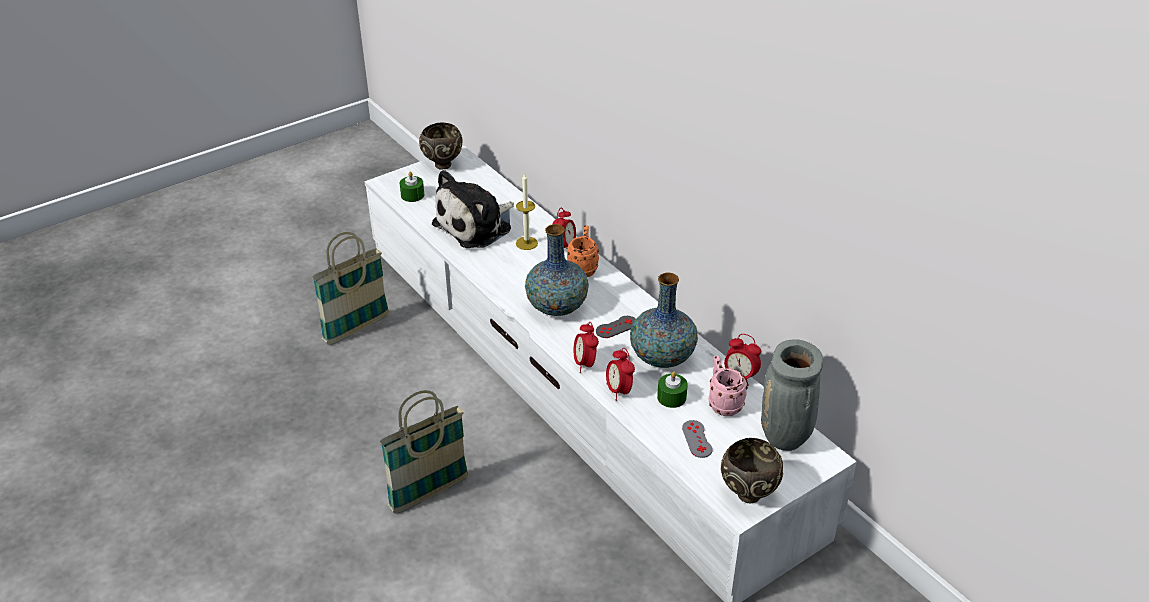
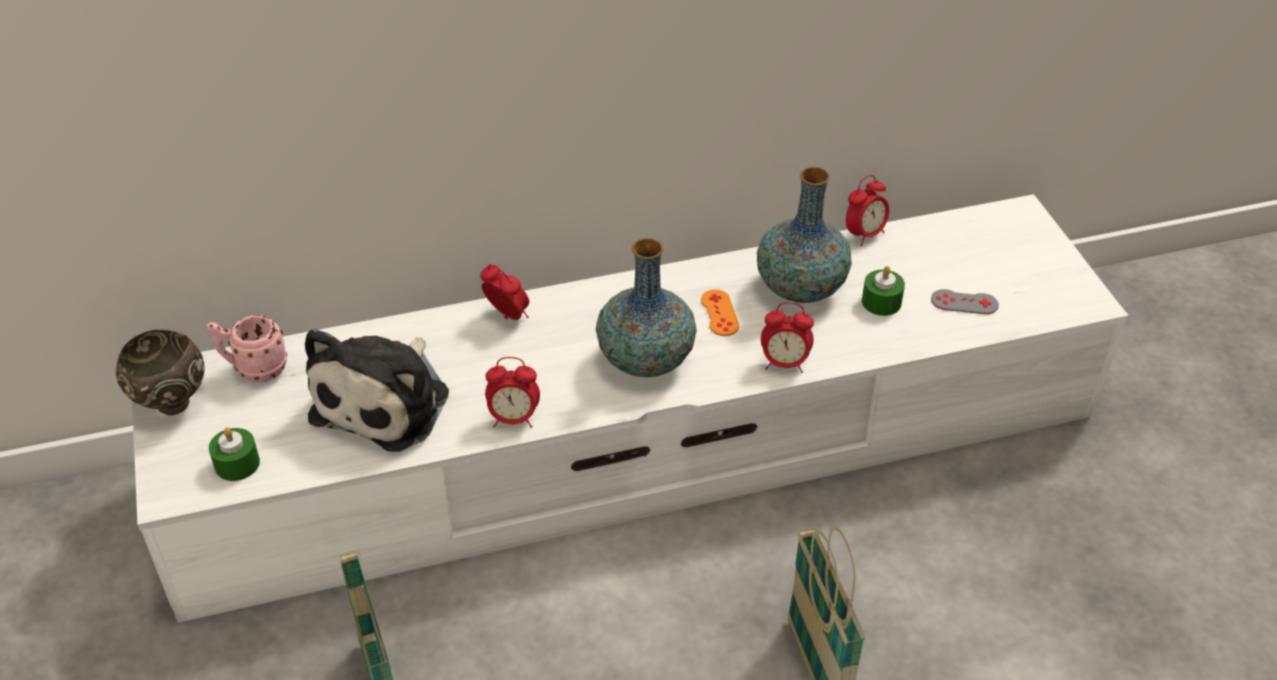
camera: 70 degrees left, 5 degrees up
(476, 226) = (386, 401): plush toy -> plush toy turned 45 degrees clockwise
(526, 243) = (471, 354): candle -> none
(583, 268) = (569, 310): orange mug -> none
(616, 327) = (719, 313): grey game controller -> orange game controller
(619, 391) = (852, 345): alarm clock -> alarm clock (514, 419)
(722, 403) = (906, 262): pink mug -> pink mug (254, 369)
(747, 493) = (1066, 289): brown bowl -> none
(786, 438) = (983, 232): grey vase -> none

